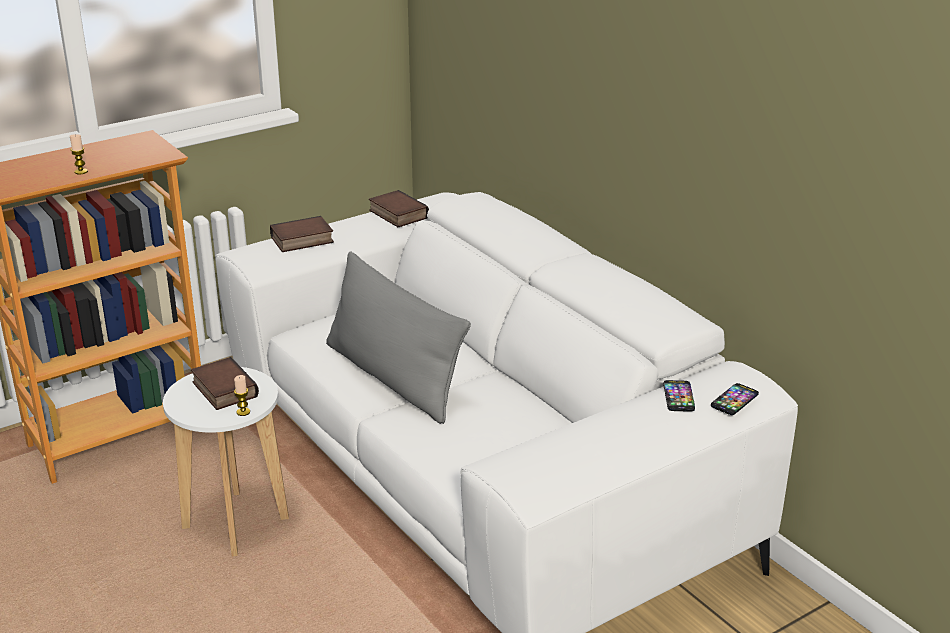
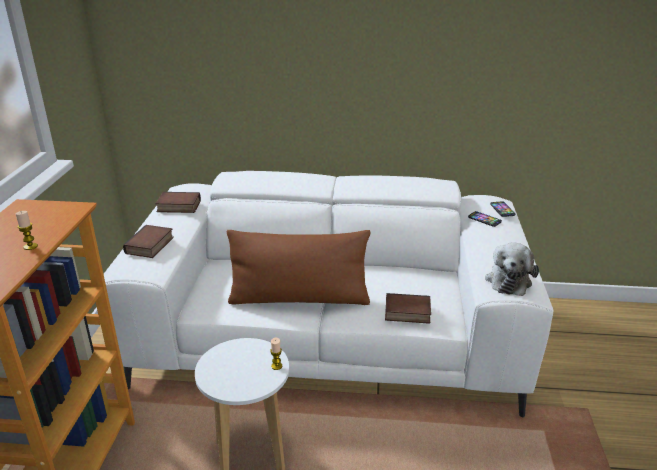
camera: 50 degrees left, 0 degrees up
(222, 389) = (236, 363): book -> book (406, 313)
(393, 378) = (299, 299): grey pillow -> brown pillow
(537, 465) = (508, 280): none -> plush toy

